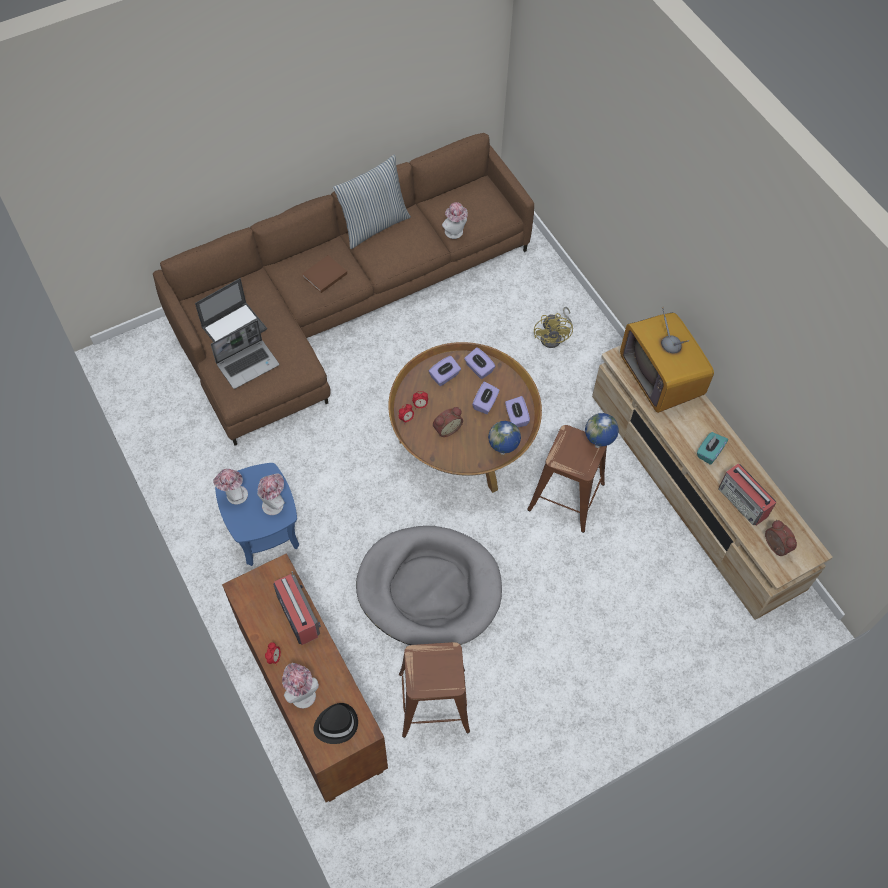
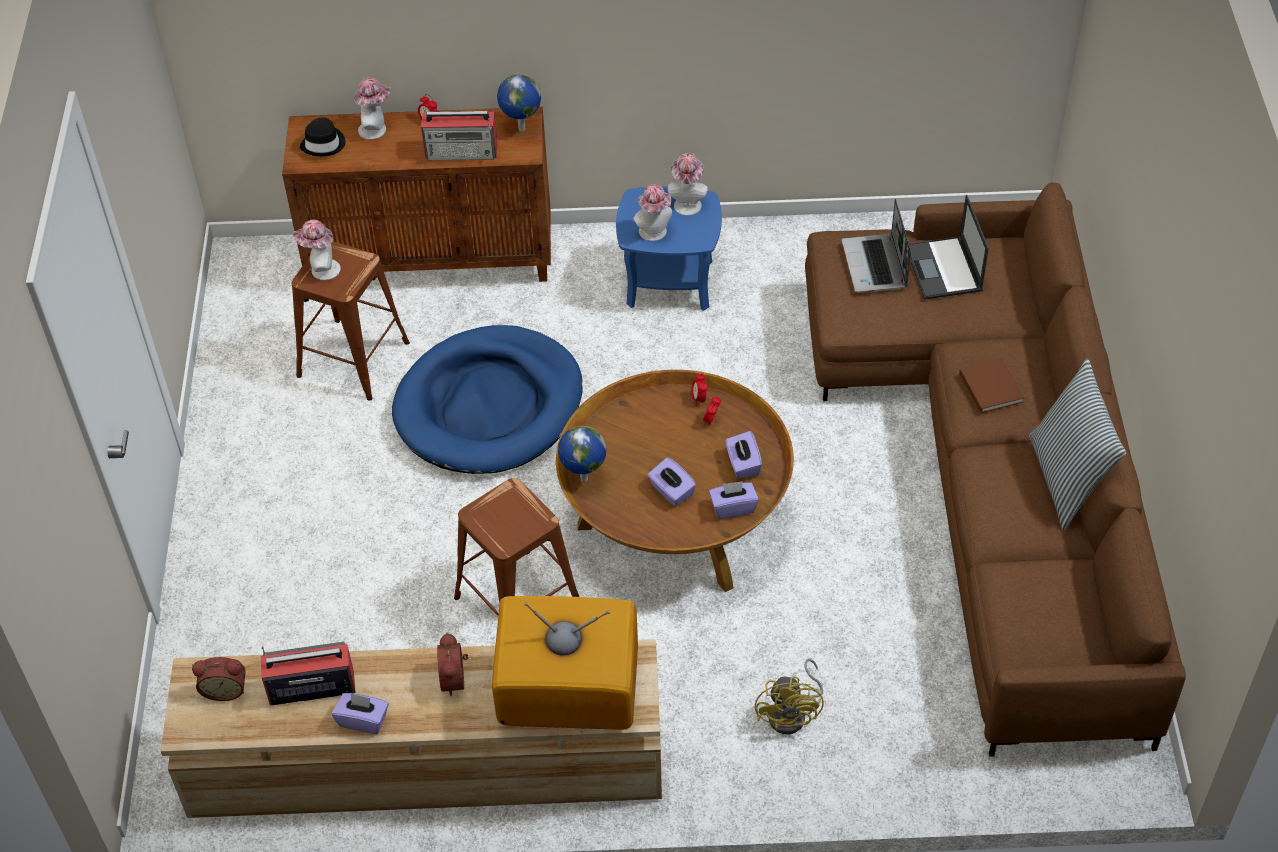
camera: 120 degrees right, 10 degrees down
(429, 589) = (489, 406): grey dog bed -> blue dog bed
(446, 428) = (658, 434): alarm clock -> alarm clock (456, 679)
(455, 233) = (1000, 573): hat -> hat (321, 270)
(516, 417) = (627, 516): purple tissue box -> purple tissue box (363, 720)
(554, 337) = (793, 714): yellow fan -> yellow fan turned 120 degrees counterclockwise
(598, 446) = (500, 545): globe -> globe (521, 129)
(709, 452) = (410, 689): turquoise tissue box -> none

